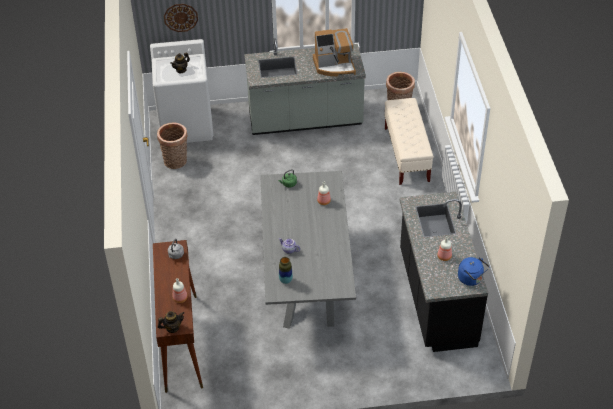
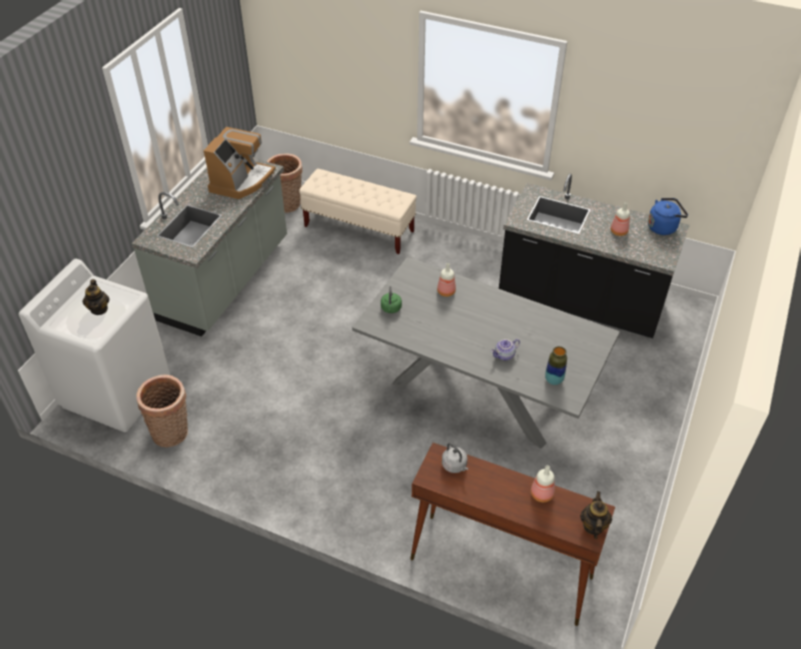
camera: 60 degrees left, 0 degrees up
(180, 17) = (37, 243): wall clock -> none

